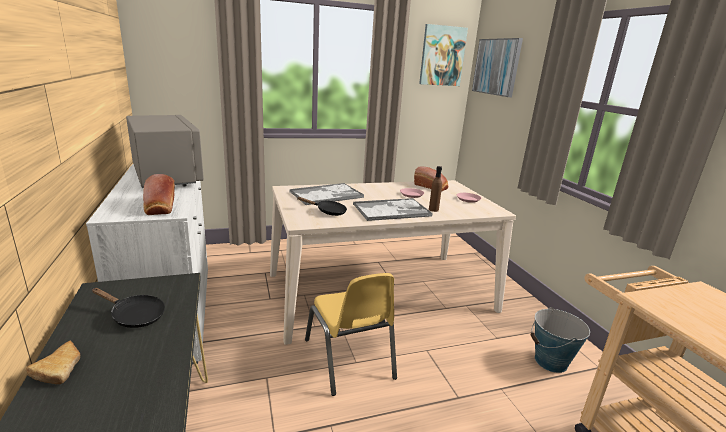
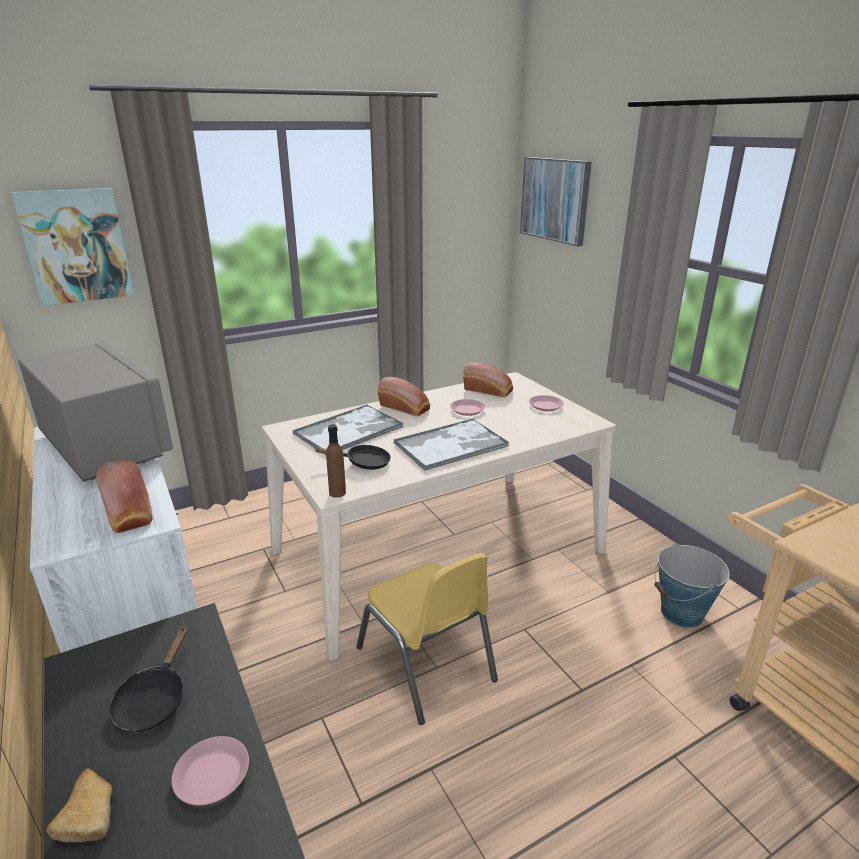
camera: 10 degrees left, 5 degrees up
(135, 316) = (154, 699): black frying pan -> black frying pan turned 90 degrees clockwise
(149, 364) = (212, 775): none -> pink plate
(370, 188) = (405, 408): none -> bread
(433, 210) = (506, 433): brown bottle -> brown bottle (337, 493)
(442, 56) = (473, 185): picture -> picture (76, 246)

